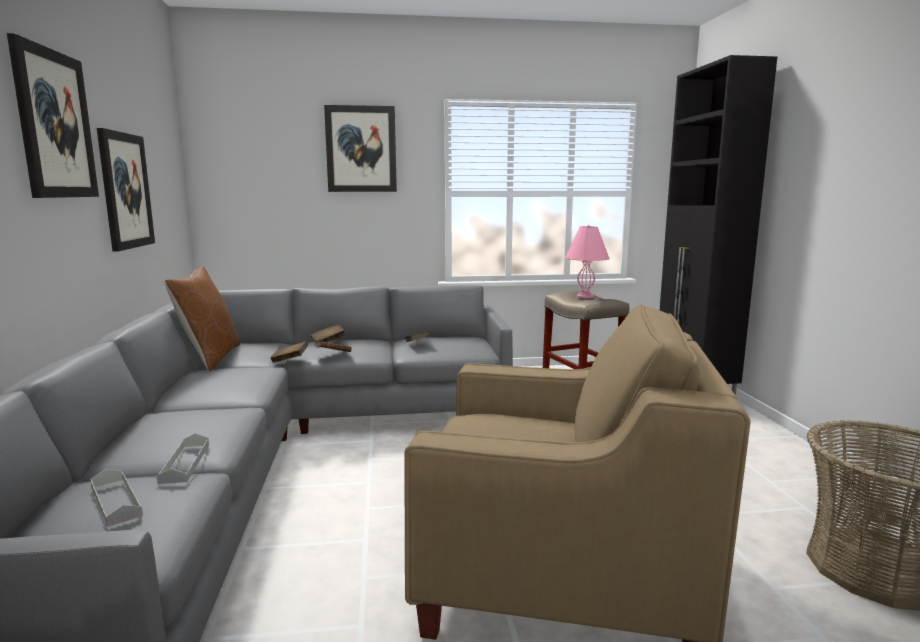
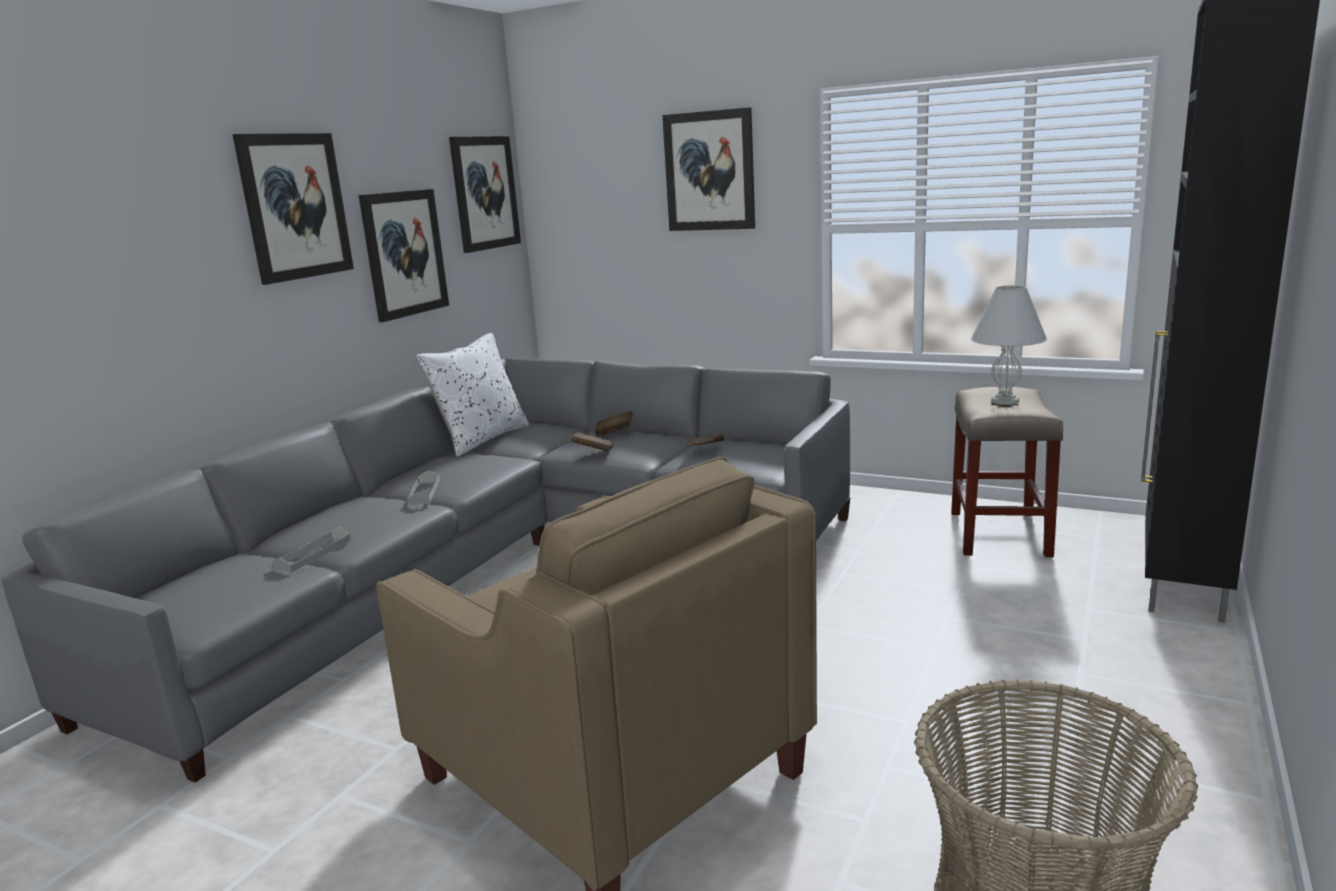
camera: 35 degrees right, 5 degrees up
(116, 501) = (231, 577): grey tray -> grey tray (424, 492)
(167, 150) = (485, 193): none -> picture
(210, 357) = (481, 439): brown pillow -> white pillow
(290, 360) = (548, 453): brown book -> none
(585, 297) = (1005, 401): pink table lamp -> white table lamp

